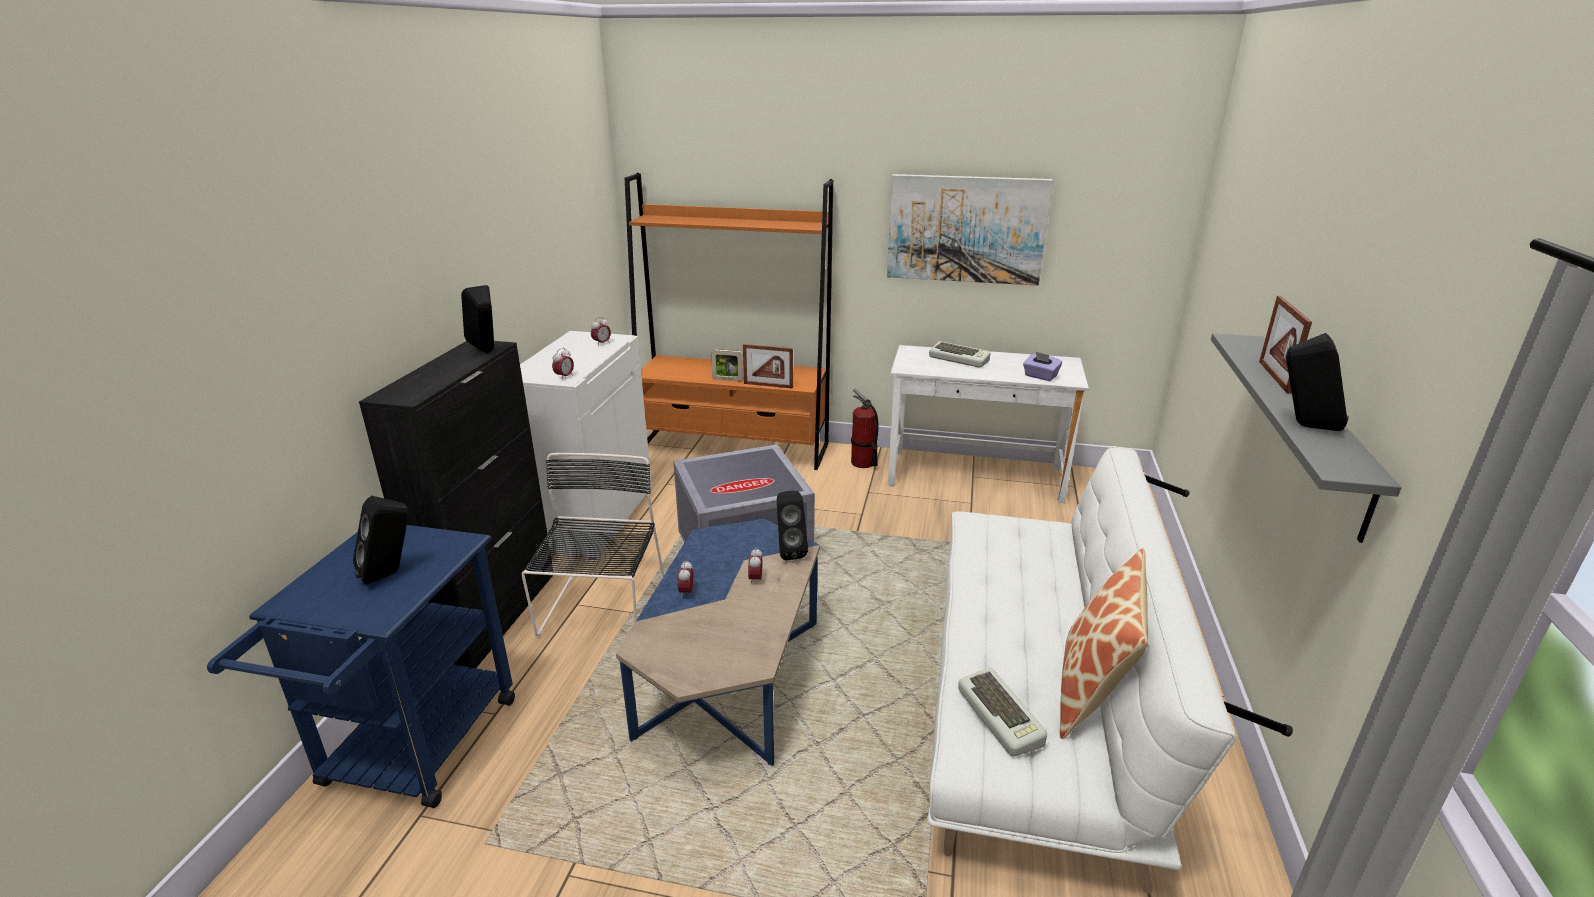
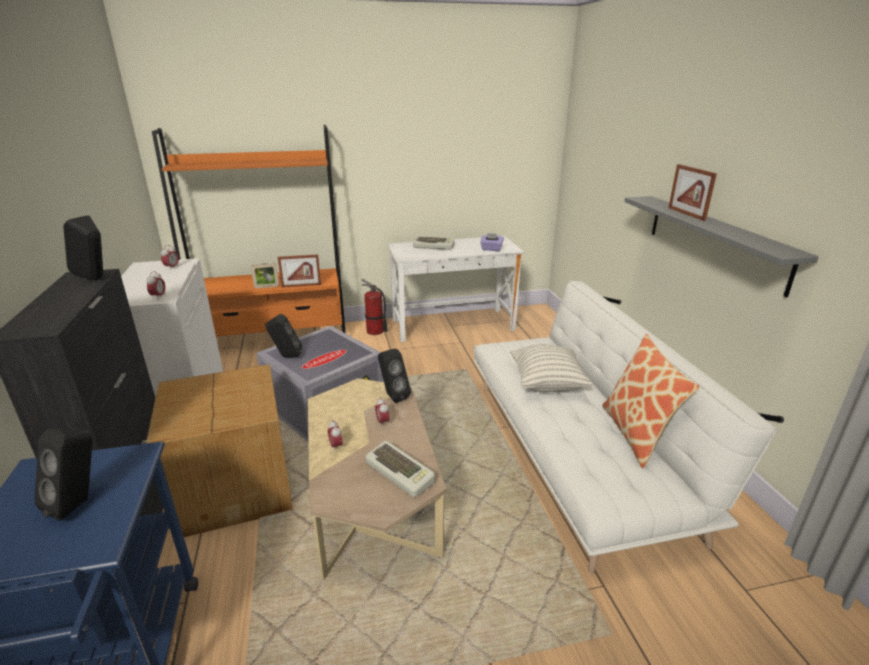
camera: 25 degrees left, 0 degrees up
(601, 610) = (236, 485): black chair -> cardboard box
(732, 678) = (374, 504): blue coffee table -> beige coffee table
(966, 229) = (424, 156): picture -> none
(1002, 717) = (602, 466): keyboard -> keyboard (401, 472)
(1012, 588) = (547, 384): none -> pillow
(1304, 426) = (735, 235): black speaker -> black speaker (286, 357)

